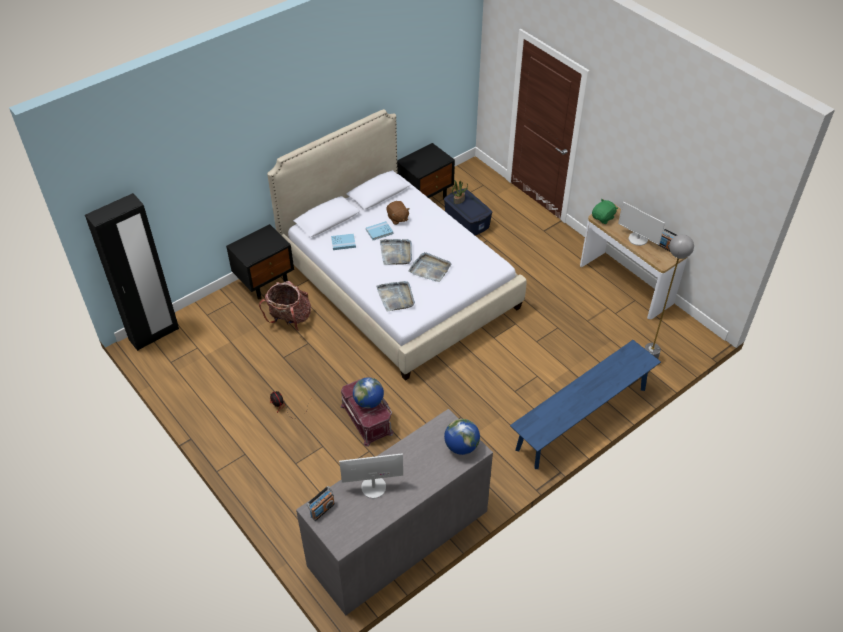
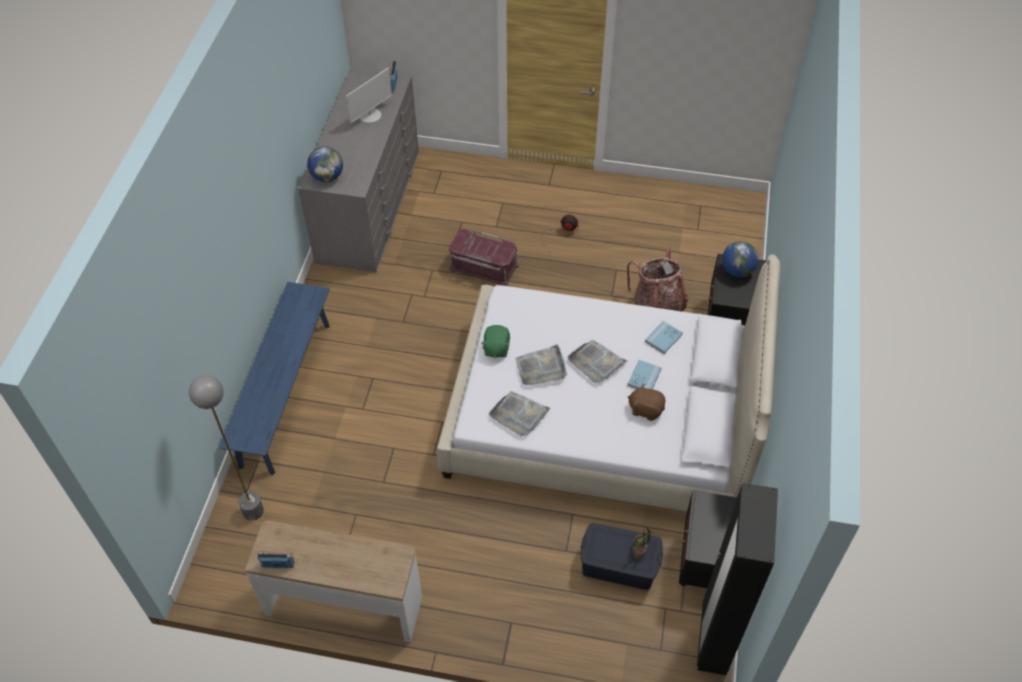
camera: 140 degrees right, 5 degrees up
(154, 334) = (748, 215): black wardrobe -> black wardrobe (713, 639)
(368, 402) = (480, 249): globe -> globe (737, 271)
(396, 297) = (539, 312): grey tray -> grey tray (519, 415)
(603, 218) = (393, 558): green plush toy -> green plush toy (496, 348)
(638, 239) = (325, 552): monitor -> none

